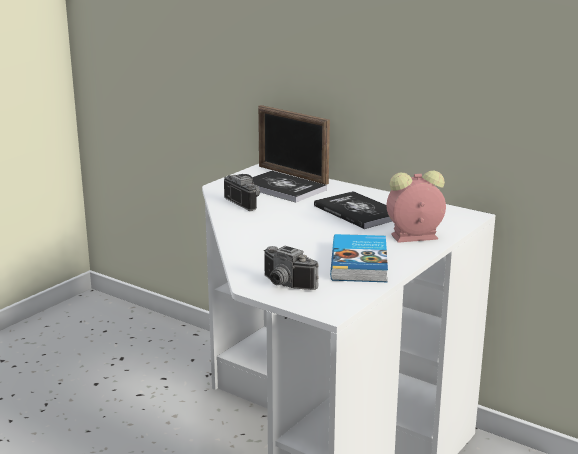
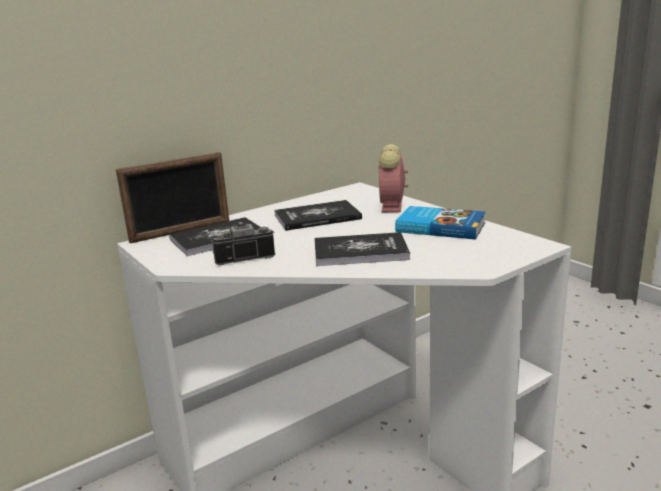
camera: 70 degrees left, 0 degrees up
(276, 238) = (360, 251): none -> book
(285, 285) = (481, 256): camera -> none

